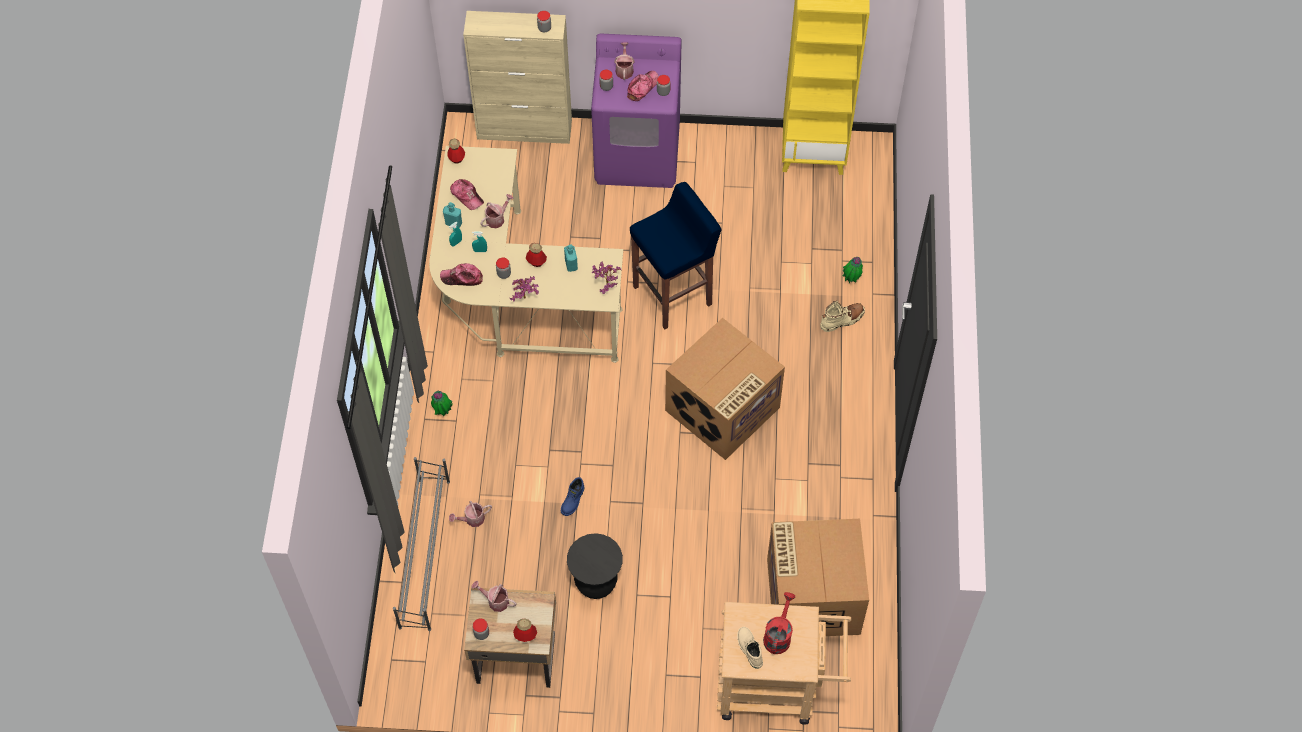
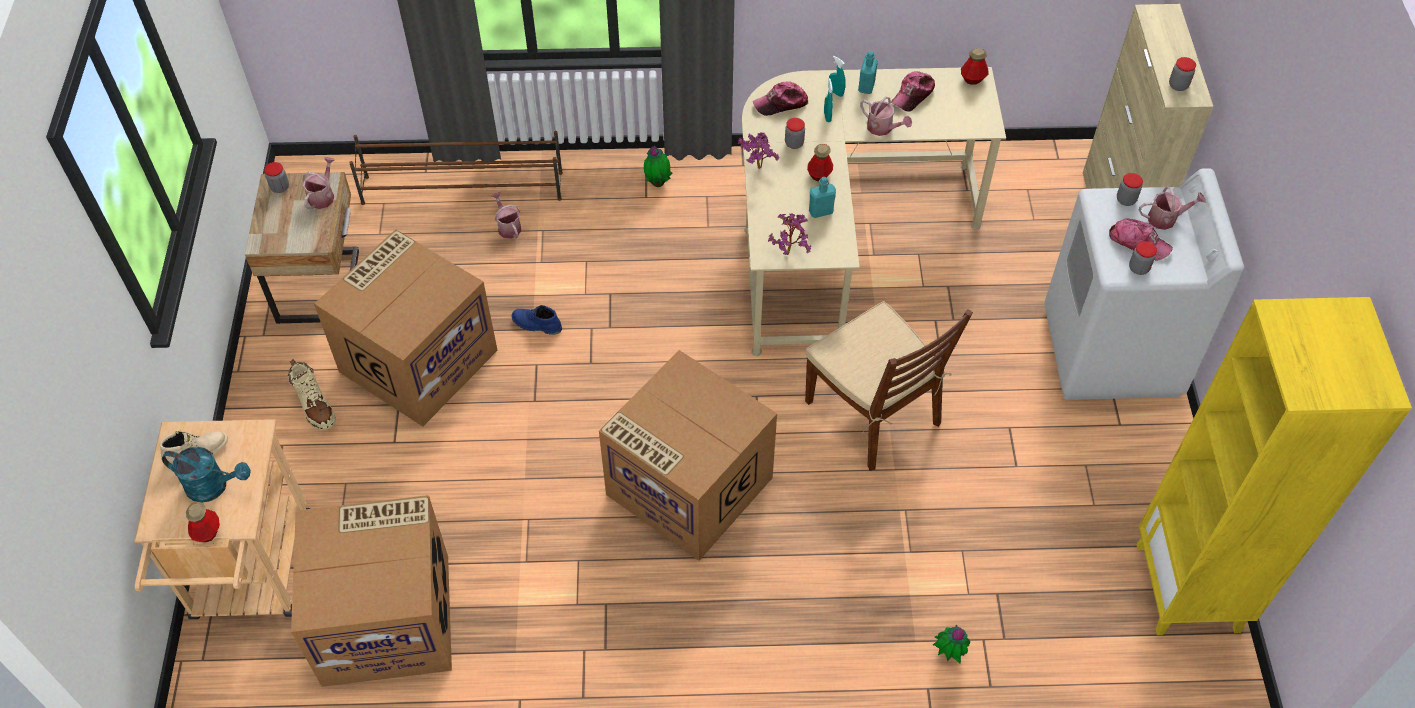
camera: 85 degrees right, 5 degrees down
(425, 552) = (463, 188): grey shoe rack -> brown shoe rack
(462, 278) = (781, 103): cap -> cap turned 105 degrees counterclockwise
(525, 635) = (273, 229): bottle -> bottle (207, 532)
(596, 582) = (418, 359): black stool -> cardboard box
(638, 154) = (1111, 352): purple washing machine -> white washing machine
(673, 295) = (874, 413): blue stool -> brown chair
(778, 635) = (214, 486): red watering can -> turquoise watering can
(842, 320) = (868, 643): beige boot -> beige boot (315, 406)

